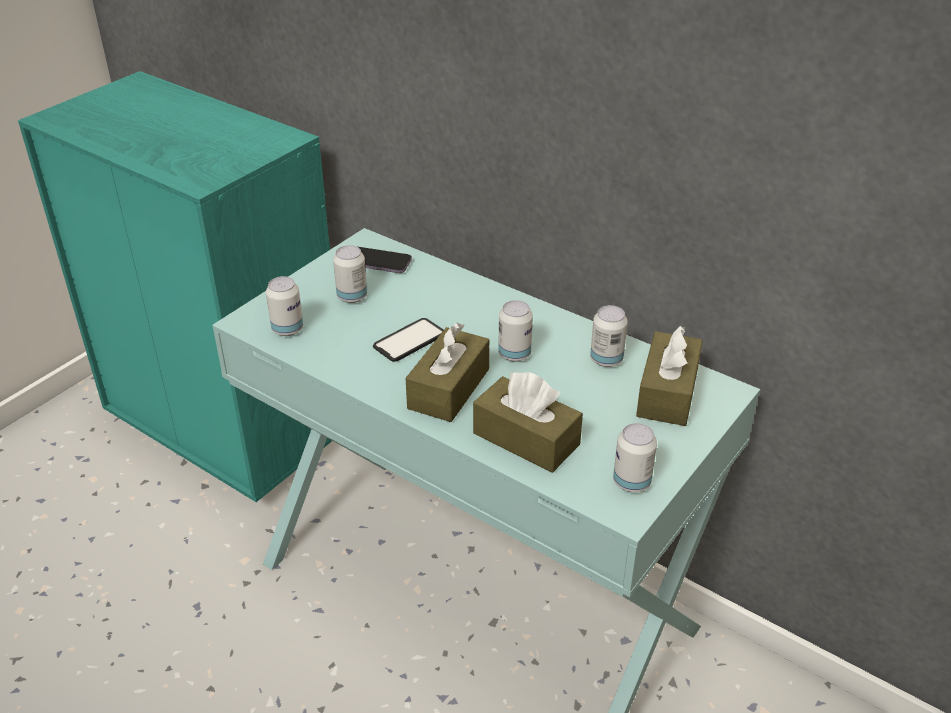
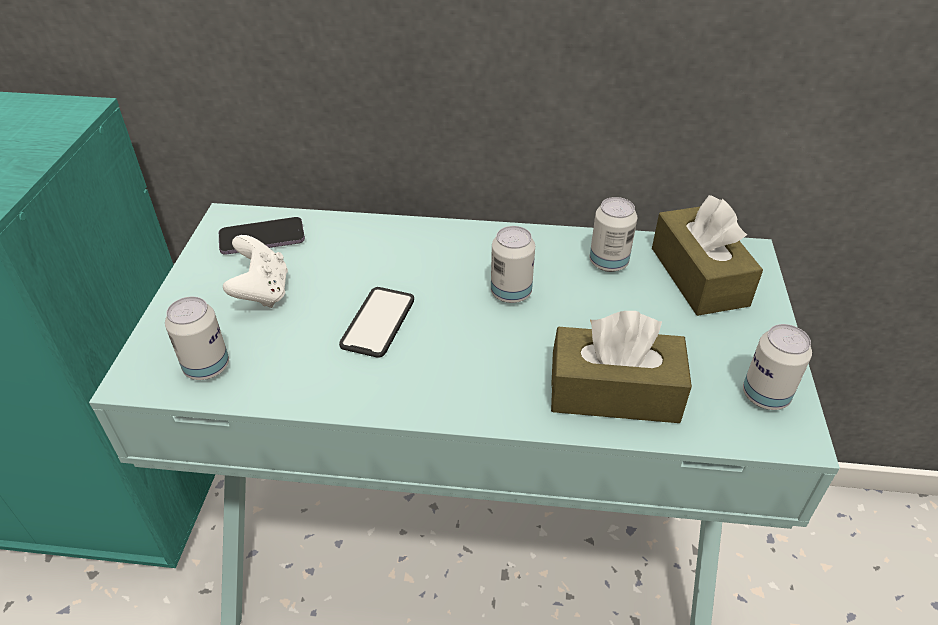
camera: 30 degrees left, 5 degrees up
(352, 296) = (262, 292): can -> white game controller
(449, 388) = (475, 365): brown tissue box -> none

